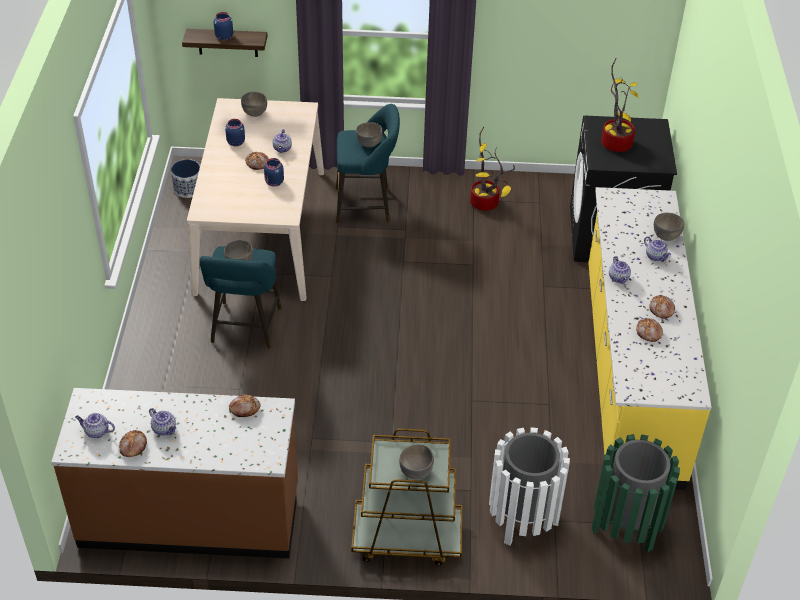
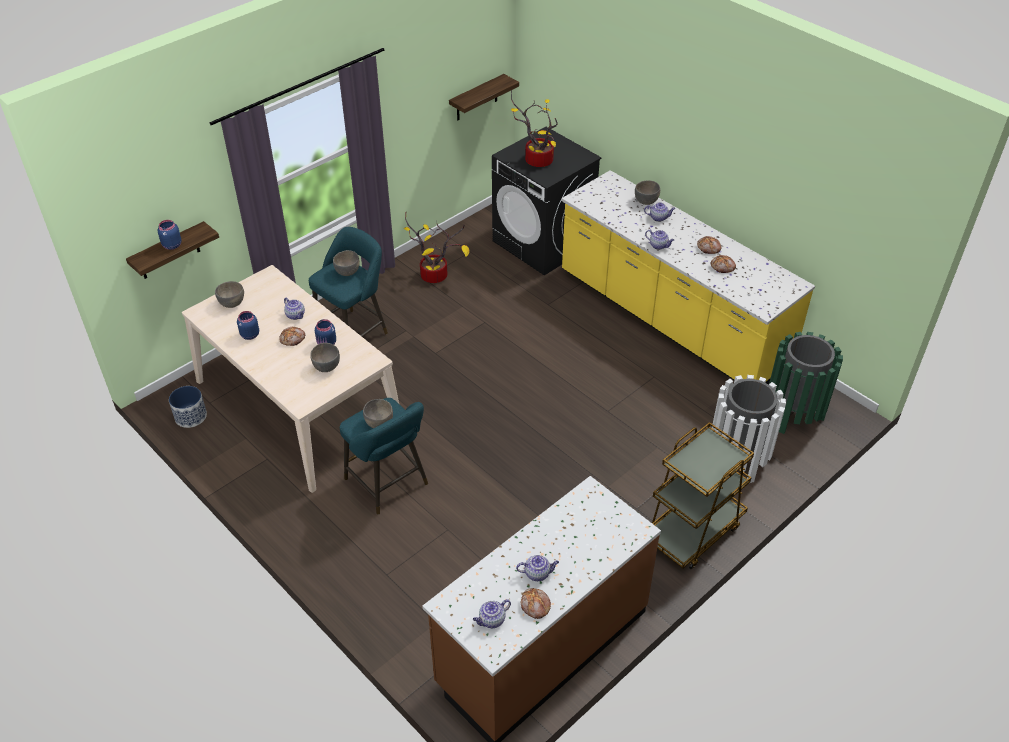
camera: 45 degrees left, 0 degrees up
(244, 408) = (569, 511): bread -> none
(416, 471) = (717, 461): grey bowl -> grey bowl (326, 367)
(613, 56) = (476, 98): none -> shelf

